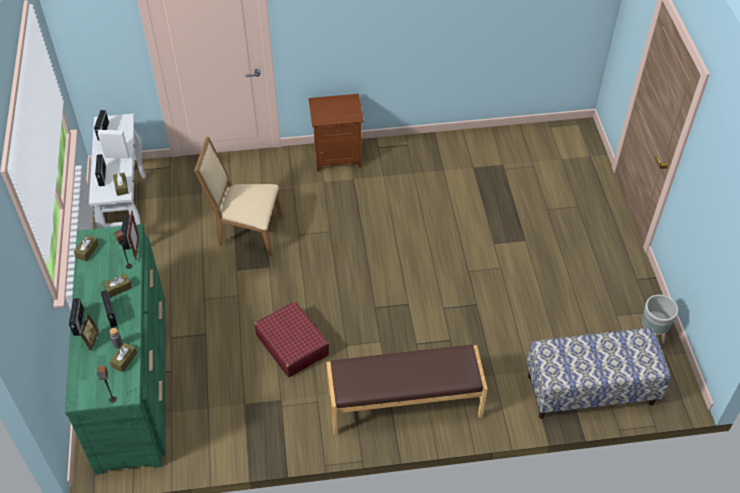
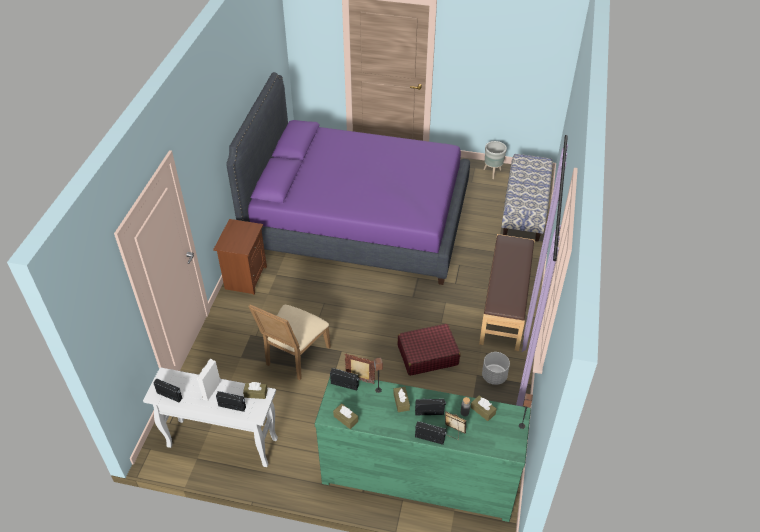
camera: 70 degrees left, 5 degrees down
(285, 417) = (494, 376): none -> white planter
(475, 221) = (358, 220): none -> purple bed

